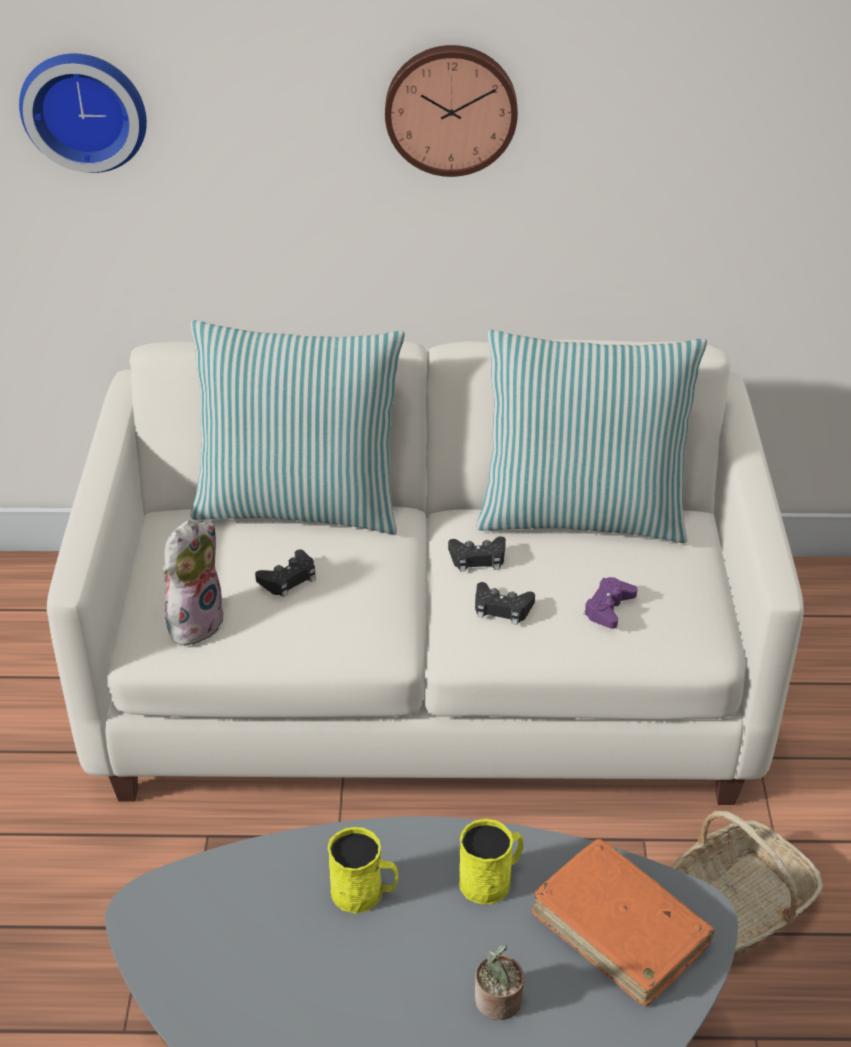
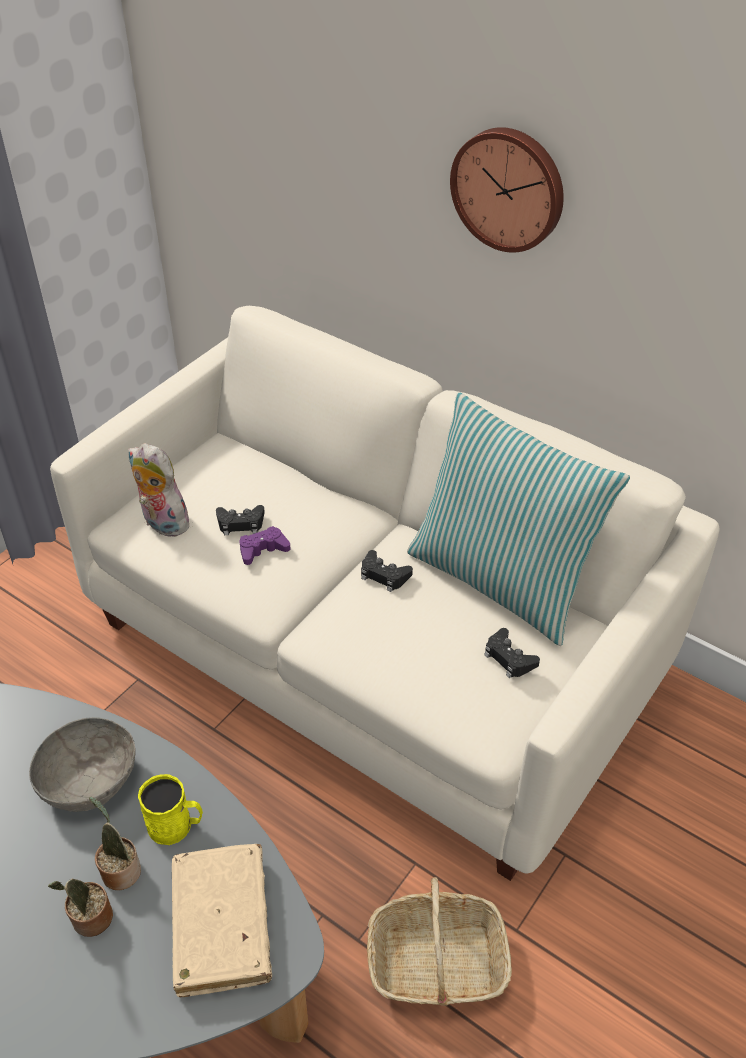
camera: 35 degrees right, 5 degrees up
(85, 109) = (251, 105): wall clock -> none
(194, 621) = (162, 523): plush toy -> plush toy turned 120 degrees counterclockwise
(300, 504) = (306, 472): pillow -> none
(364, 893) = (89, 780): yellow mug -> grey bowl
(479, 946) = (120, 869): none -> potted plant
(502, 608) = (362, 623): black game controller -> black game controller (509, 658)
(608, 608) = (441, 666): purple game controller -> purple game controller (263, 550)
(620, 930) = (221, 925): orange book -> beige book

